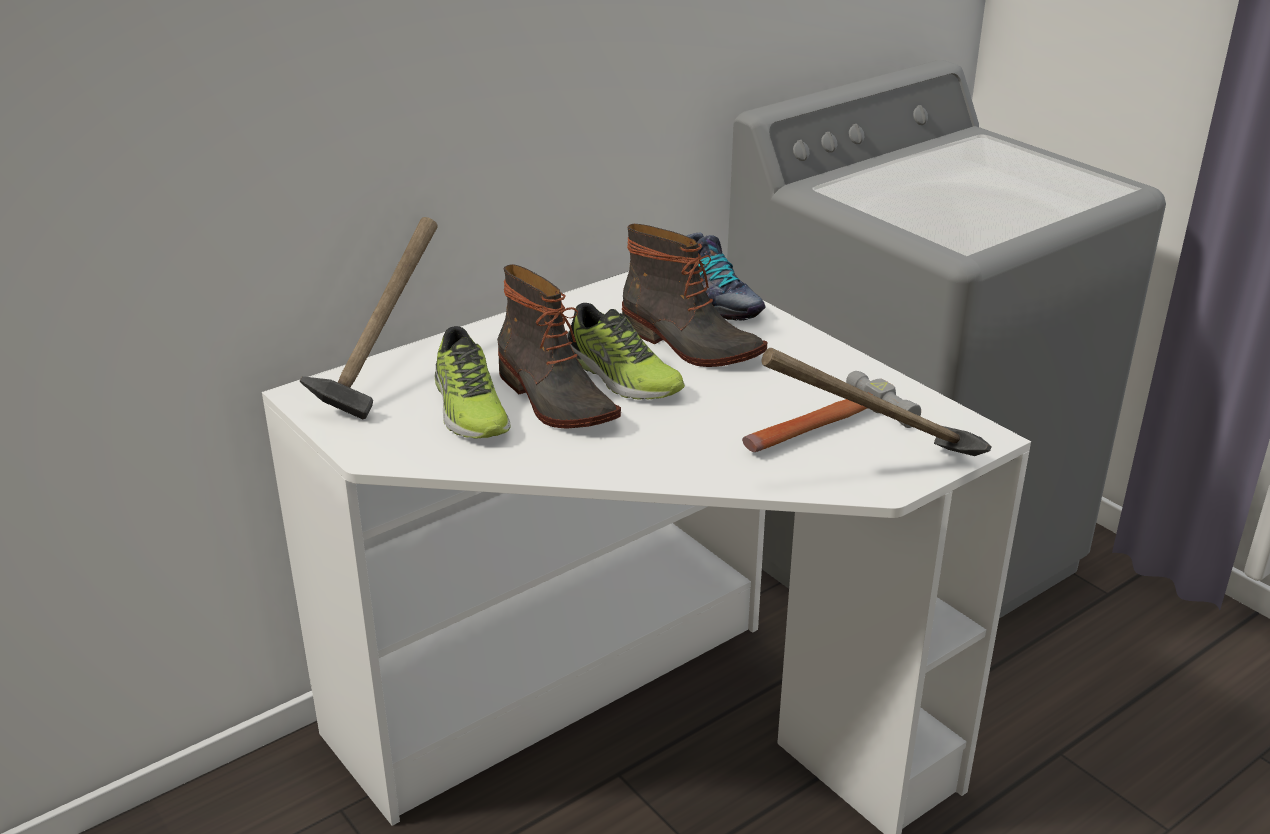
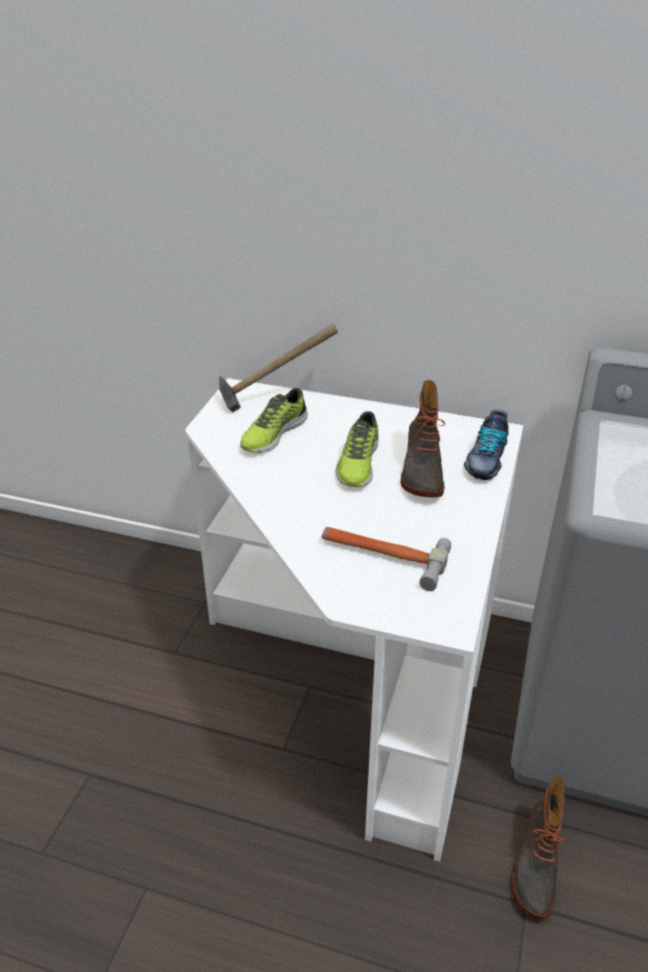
camera: 55 degrees right, 5 degrees up
(553, 400) = (309, 454): boot -> boot (535, 866)
(878, 471) = (359, 595): hammer -> none

